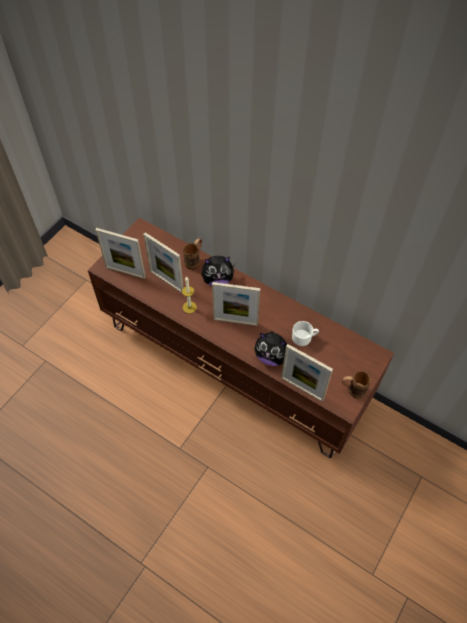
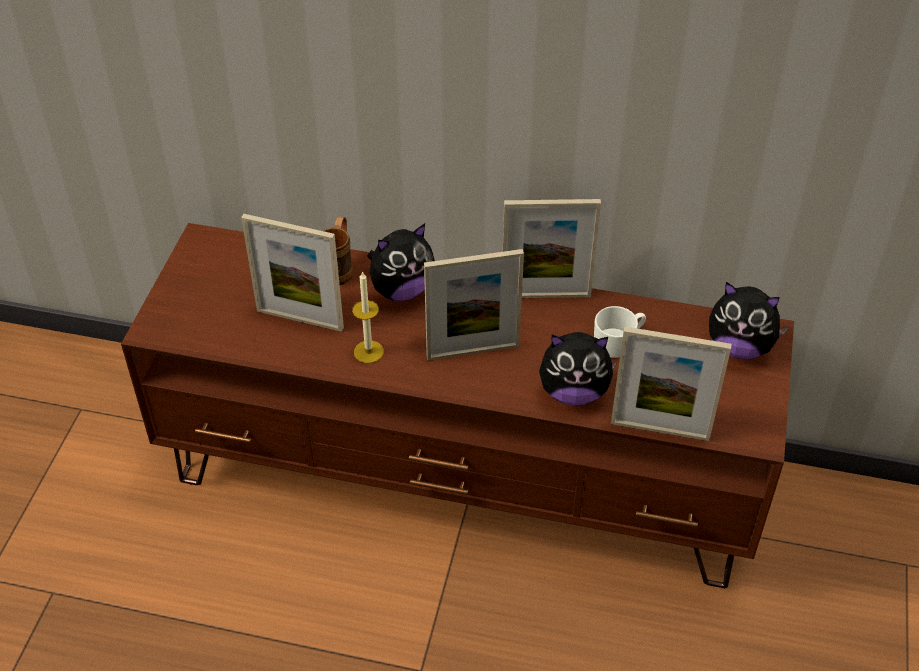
camera: 20 degrees left, 10 degrees down
(125, 272) = (205, 325): picture frame -> picture frame (545, 295)
(352, 390) = (753, 404): brown mug -> none
(360, 358) = (739, 347): none -> plush toy

